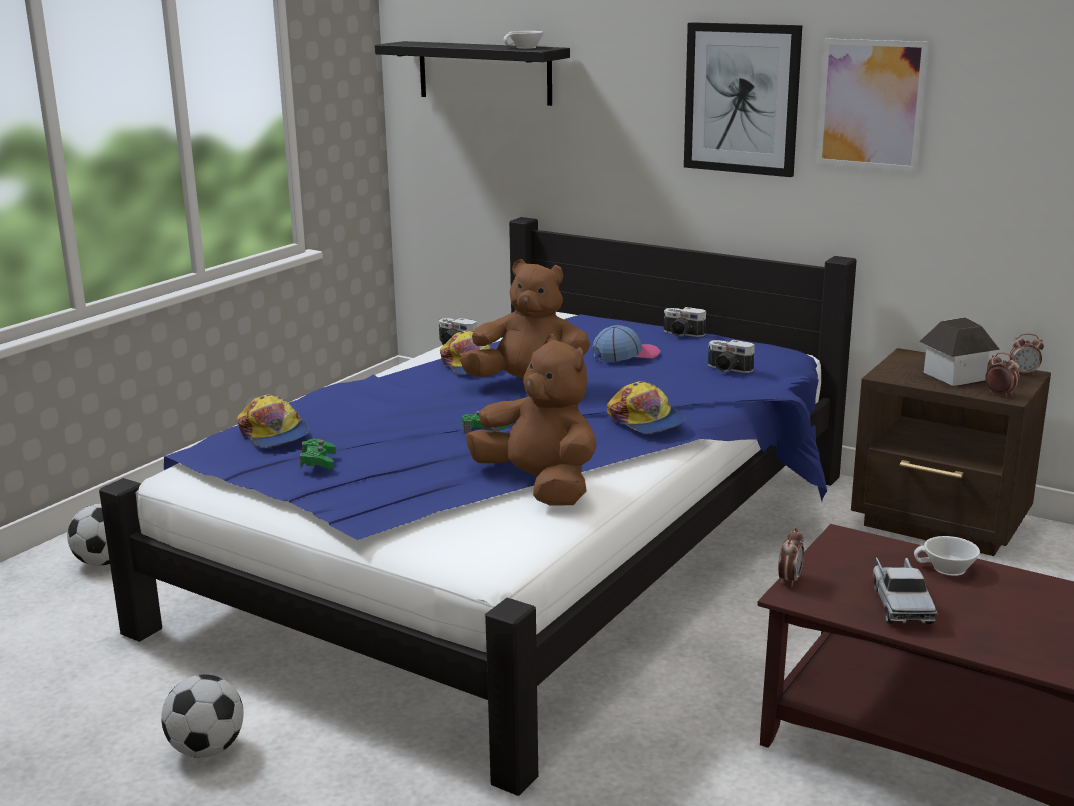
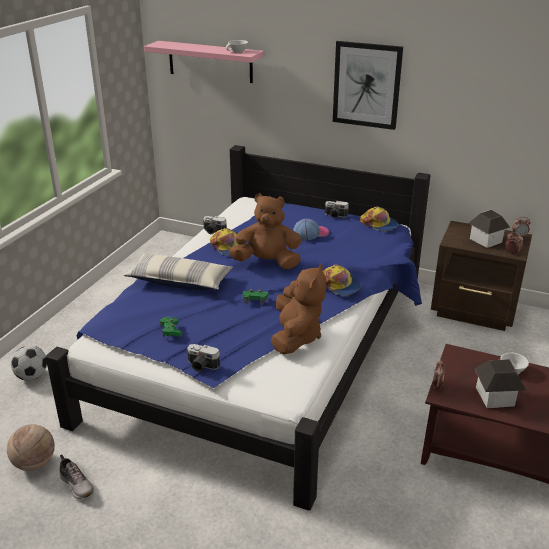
camera: 10 degrees left, 10 degrees up
(57, 681) = (34, 463): none -> basketball
(116, 717) = (77, 484): none -> shoe
(206, 750) = (135, 500): football -> none
(274, 434) = (137, 310): cap -> cap (379, 224)
(365, 402) = (180, 281): none -> pillow
(484, 72) = (210, 61): black shelf -> pink shelf
(540, 486) = (296, 337): brown plush toy -> brown plush toy turned 60 degrees clockwise
(728, 369) = (368, 242): camera -> camera (202, 366)
(871, 104) = (441, 92): picture -> none
(900, 604) = (495, 396): toy truck -> toy house

